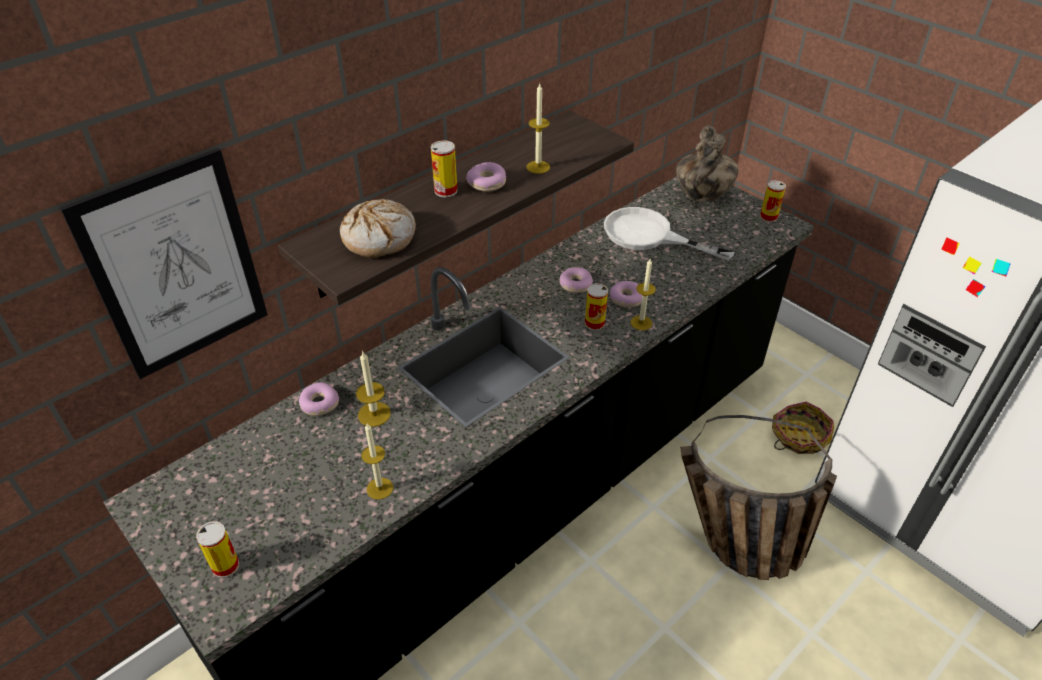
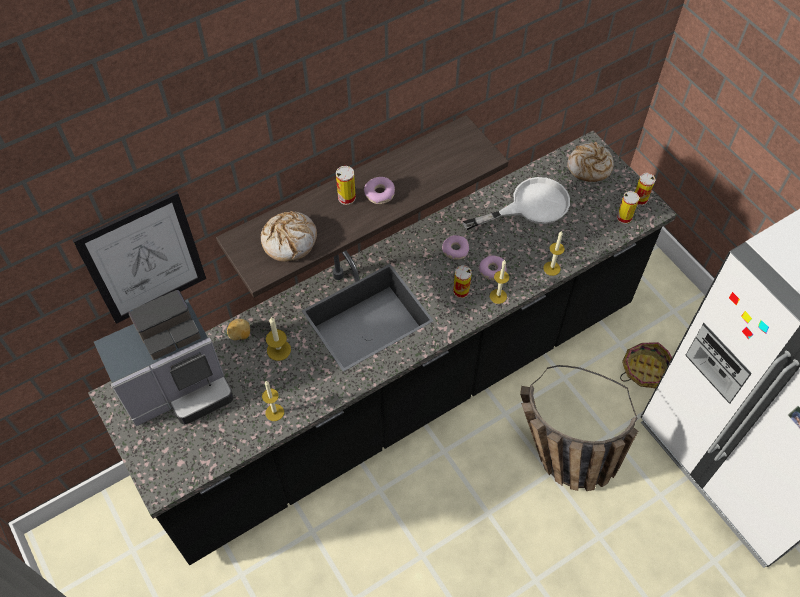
camera: 10 degrees right, 15 degrees up
(225, 566) = (166, 454): can -> can (624, 217)
(238, 477) = (178, 387): none -> coffee machine
(319, 404) = (240, 335): donut -> potato
(538, 167) = (423, 180): candle -> candle (551, 268)
(649, 236) = (530, 206): white frying pan -> white frying pan turned 120 degrees clockwise
(702, 196) = (589, 167): vase -> bread

